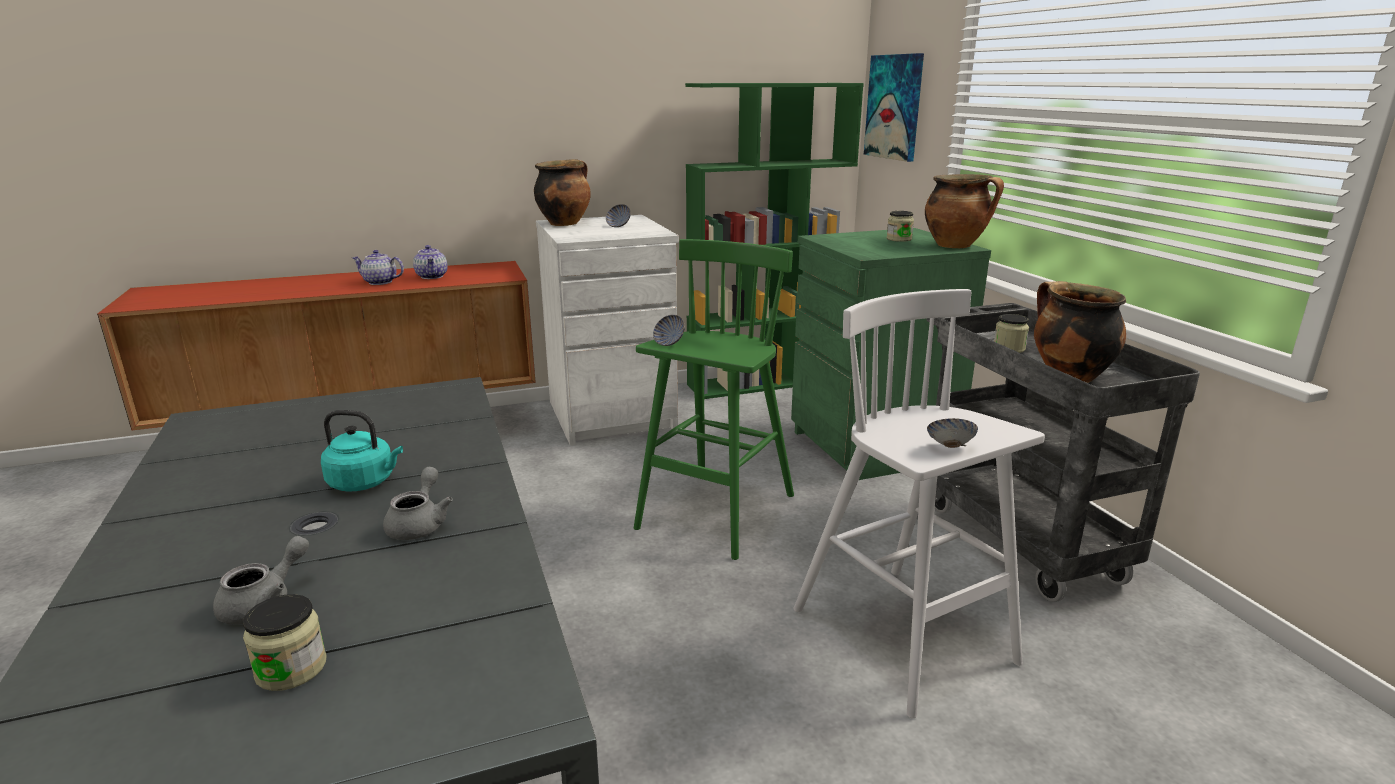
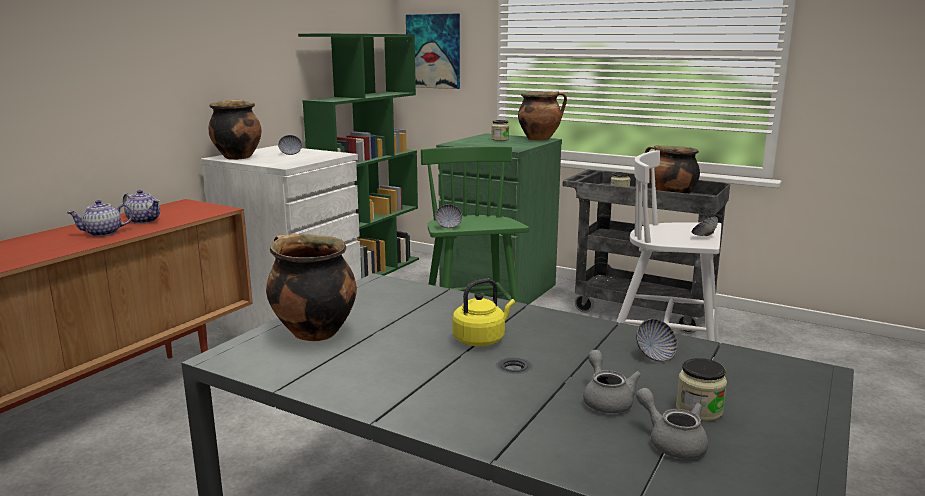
camera: 40 degrees left, 5 degrees down
(290, 420) = (312, 332): none -> cooking pot
(365, 482) = (481, 339): turquoise kettle -> yellow kettle
(420, 524) = (573, 342): grey teapot -> grey teapot (672, 442)
(440, 580) = (654, 355): none -> bowl

